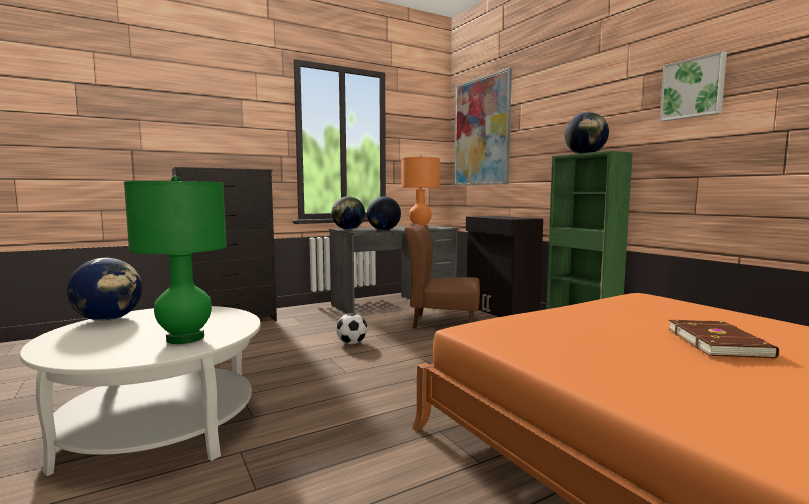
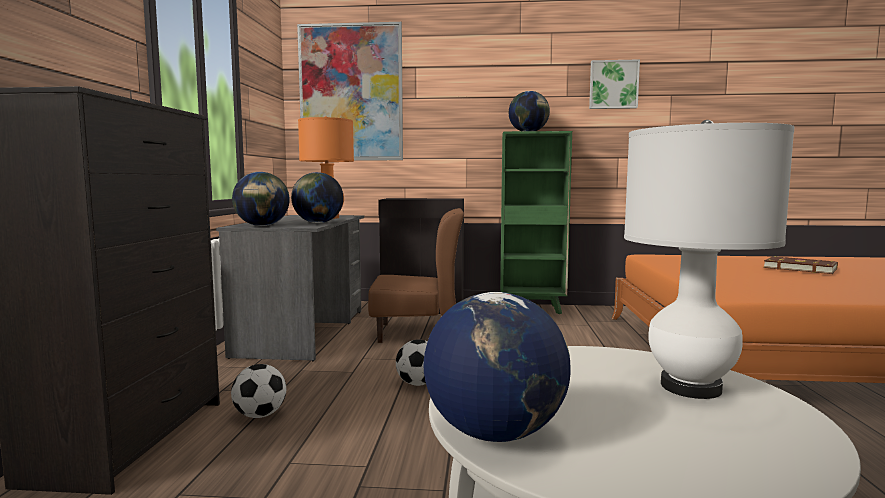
camera: 55 degrees left, 0 degrees up
(185, 338) = (691, 387): green table lamp -> white table lamp
(272, 329) = (260, 415): none -> football
(443, 322) = (418, 333): brown chair -> brown chair turned 135 degrees counterclockwise

